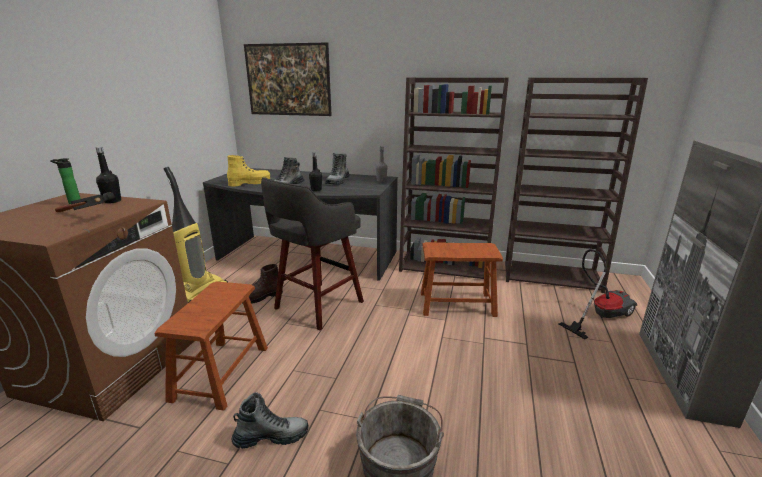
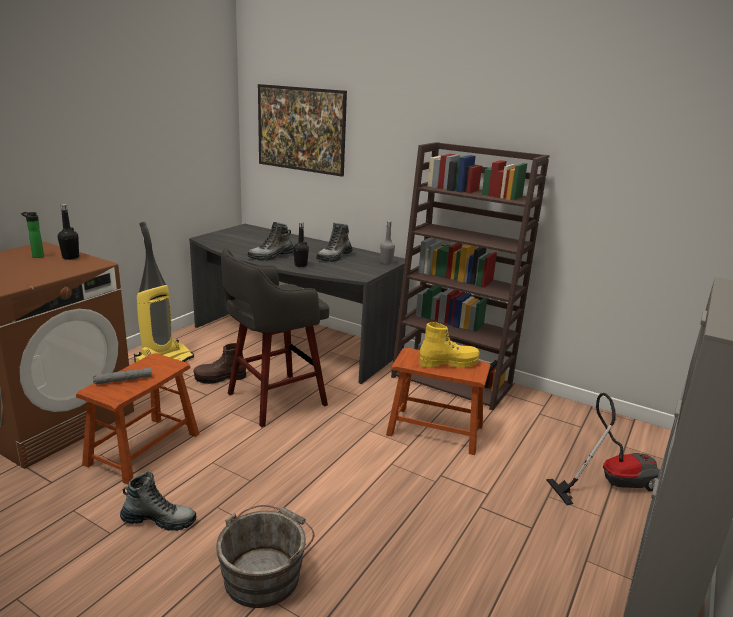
camera: 15 degrees right, 0 degrees up
(88, 218) = (39, 273): hammer -> none
(198, 311) = (123, 380): none -> grey flashlight
(250, 183) = (236, 246): yellow boot -> yellow boot (448, 363)
(552, 276) = (586, 420): brown bookcase -> none

